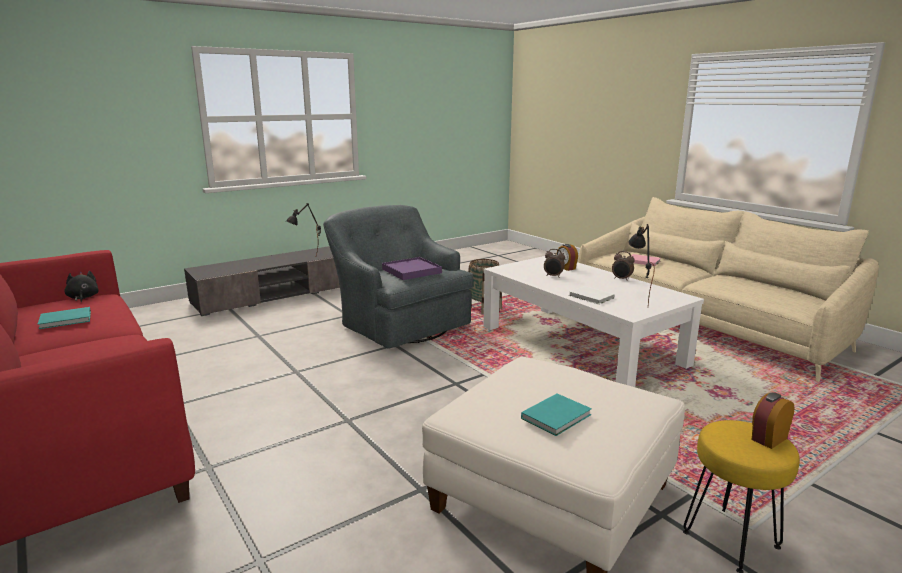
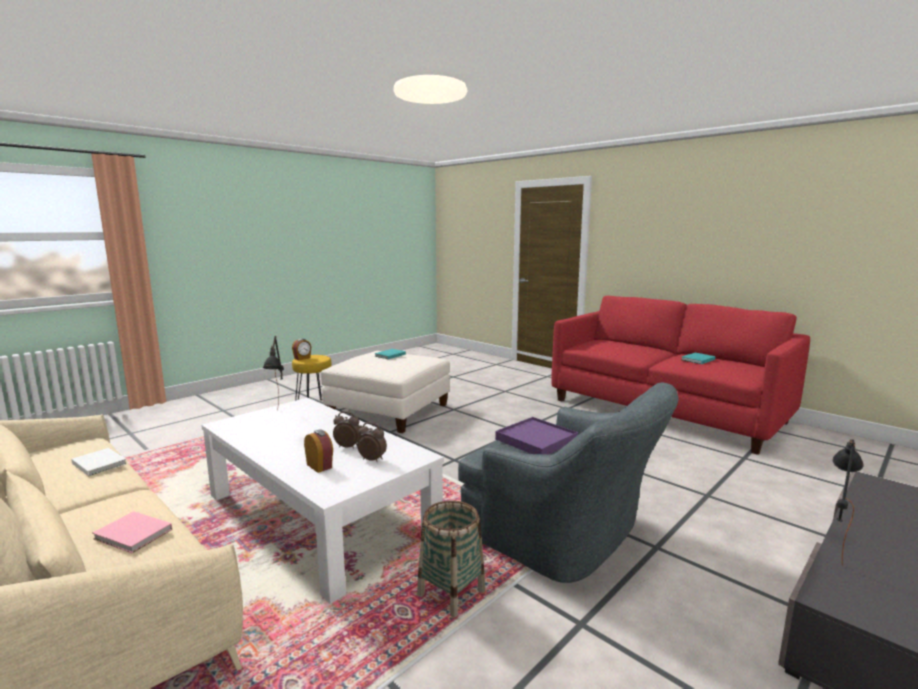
camera: 170 degrees right, 5 degrees down
(83, 298) = (747, 373): black plush toy -> none
(591, 297) = (322, 418): white book -> white book (99, 463)
(621, 279) = (259, 447): alarm clock -> alarm clock (372, 459)

